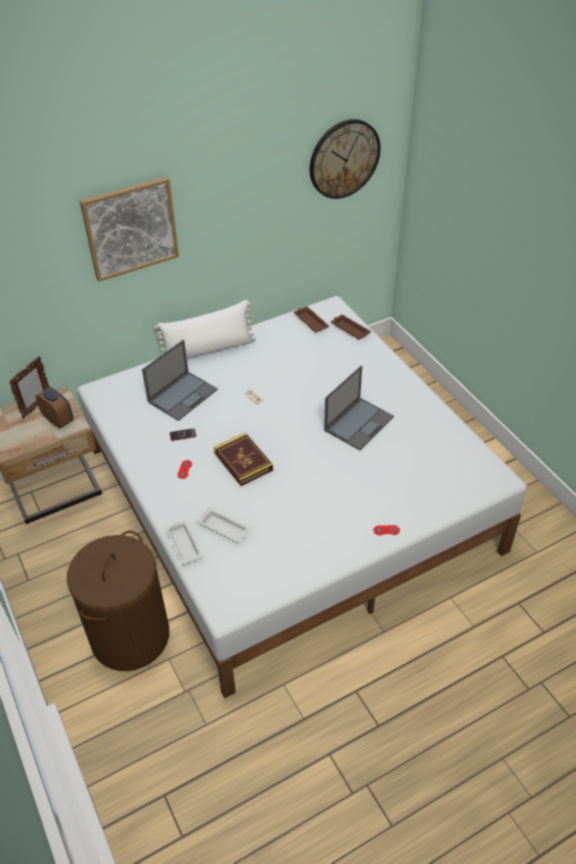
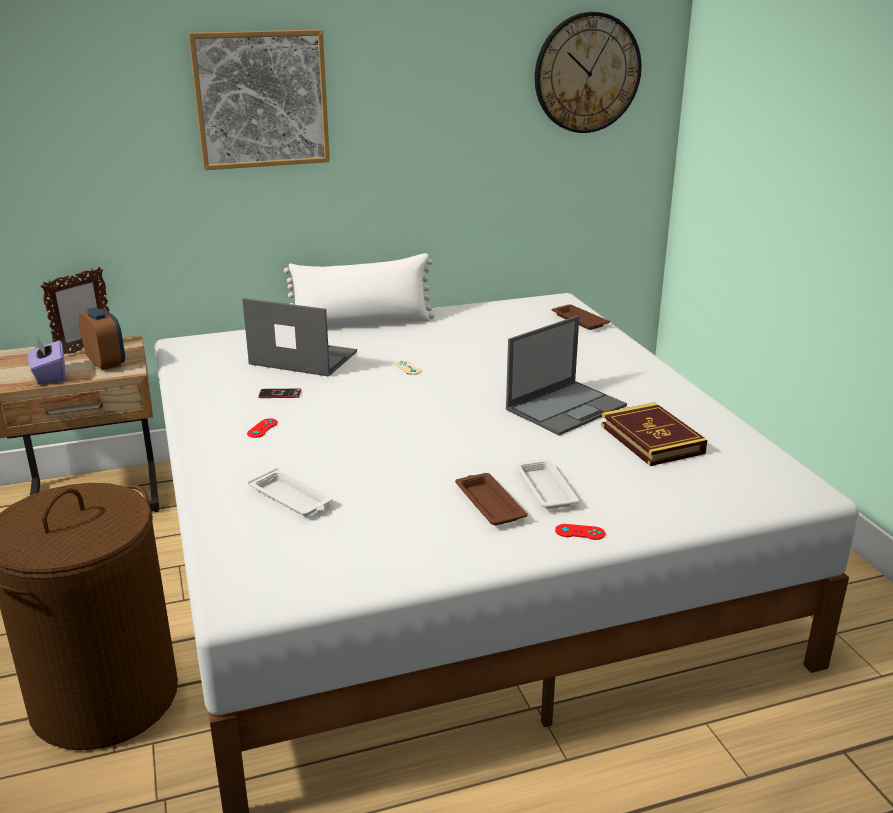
camera: 10 degrees right, 20 degrees down
(28, 439) = (50, 376): none -> purple tissue box
(183, 395) = (302, 358): laptop -> laptop turned 120 degrees counterclockwise
(183, 544) = (212, 509): white tray -> white tray (545, 488)
(243, 461) = (360, 429): book -> book (651, 439)
(310, 321) = (522, 310): brown tray -> brown tray (489, 503)

